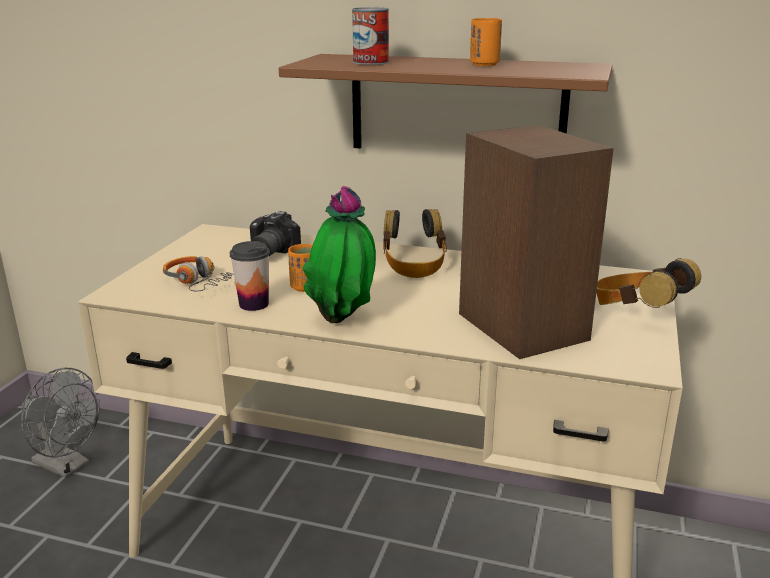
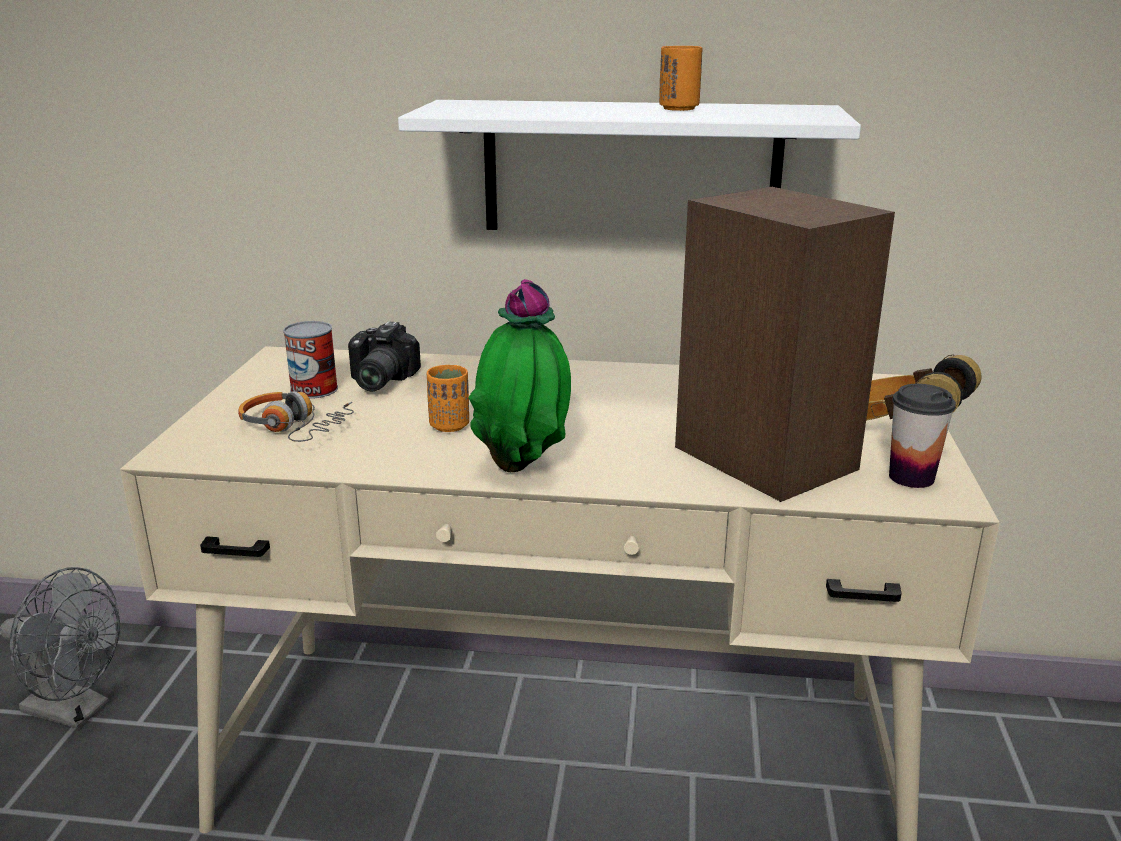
camera: 10 degrees left, 0 degrees up
(254, 304) = (387, 454): cup -> cup (911, 477)
(371, 62) = (522, 108): can -> can (314, 389)
(414, 265) = (587, 386): headphones -> none
(456, 107) = (631, 169): brown shelf -> white shelf

